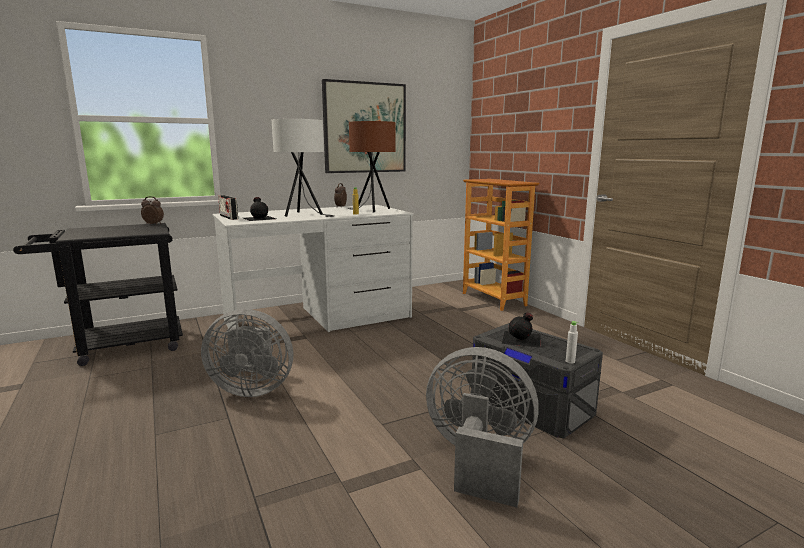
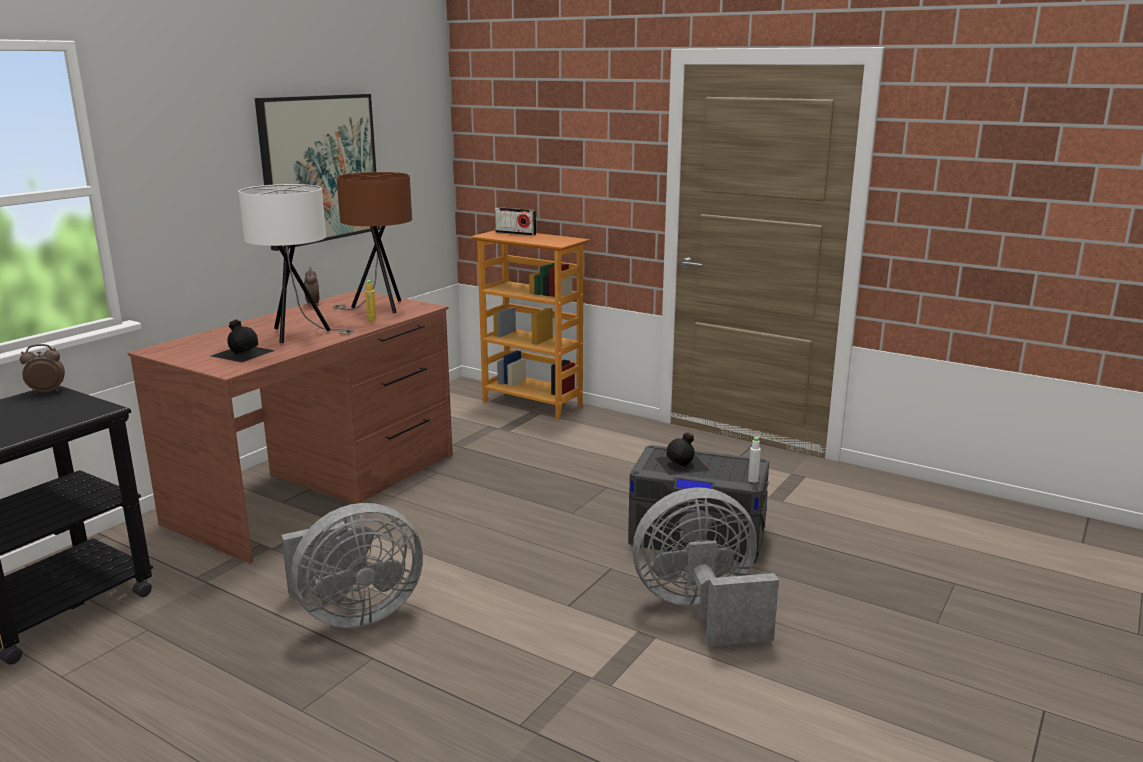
camera: 30 degrees left, 5 degrees up
(228, 217) = (184, 358): radio -> radio (515, 233)
(319, 318) = (319, 487): white desk -> brown desk

